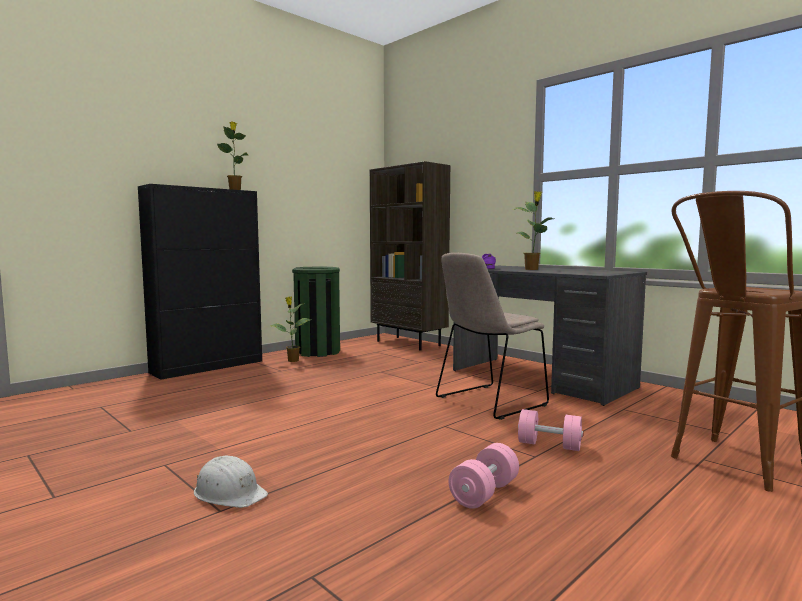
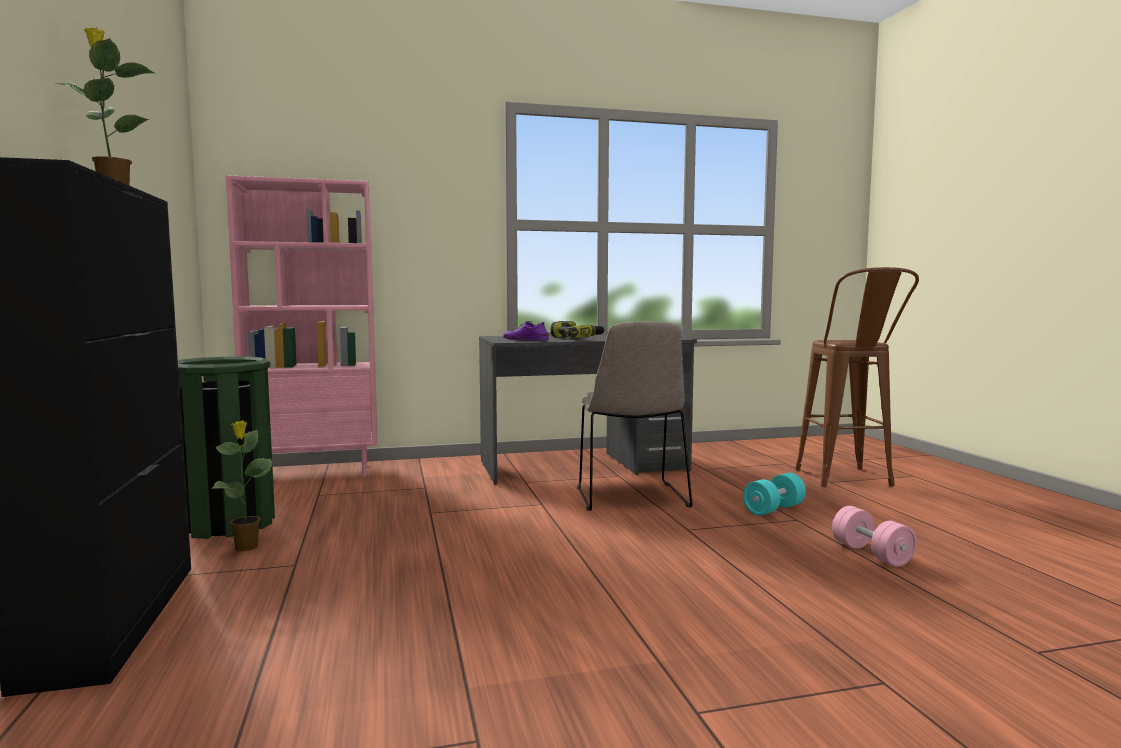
camera: 60 degrees left, 0 degrees up
(229, 493) = (831, 670): white hard hat -> none
(409, 343) = (315, 472): brown bookcase -> pink bookcase
(532, 269) = (577, 338): potted plant -> power drill
(549, 445) = (774, 509): pink dumbbell -> turquoise dumbbell

